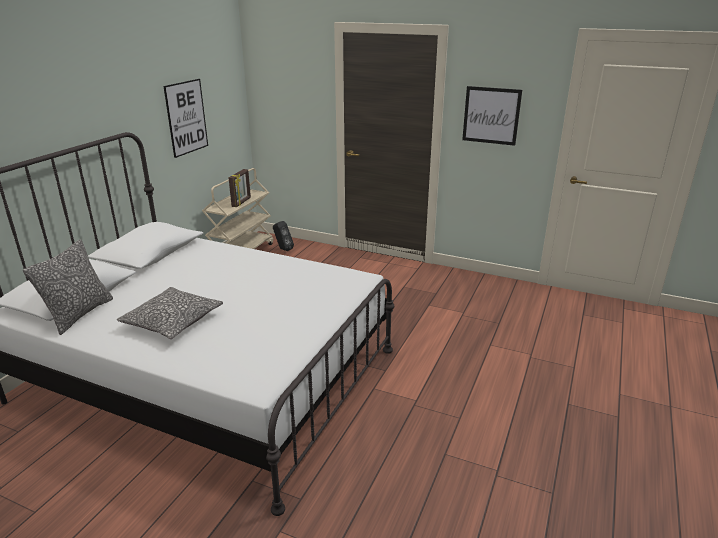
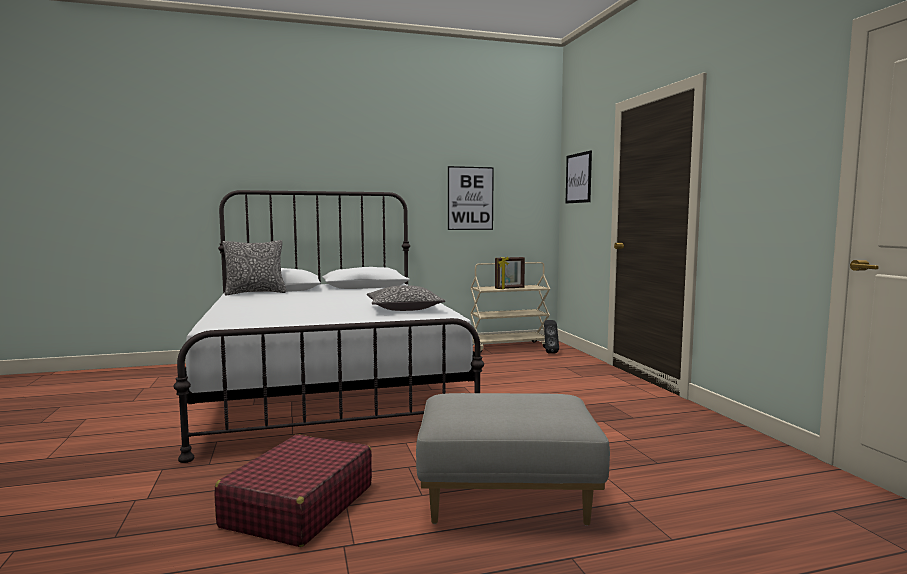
camera: 50 degrees right, 20 degrees down
(173, 321) = (276, 302): pillow -> pillow (404, 309)
(426, 475) = (298, 506): none -> red suitcase
(491, 115) = (748, 177): picture -> picture (578, 178)
(495, 392) = (506, 501): none -> grey ottoman

